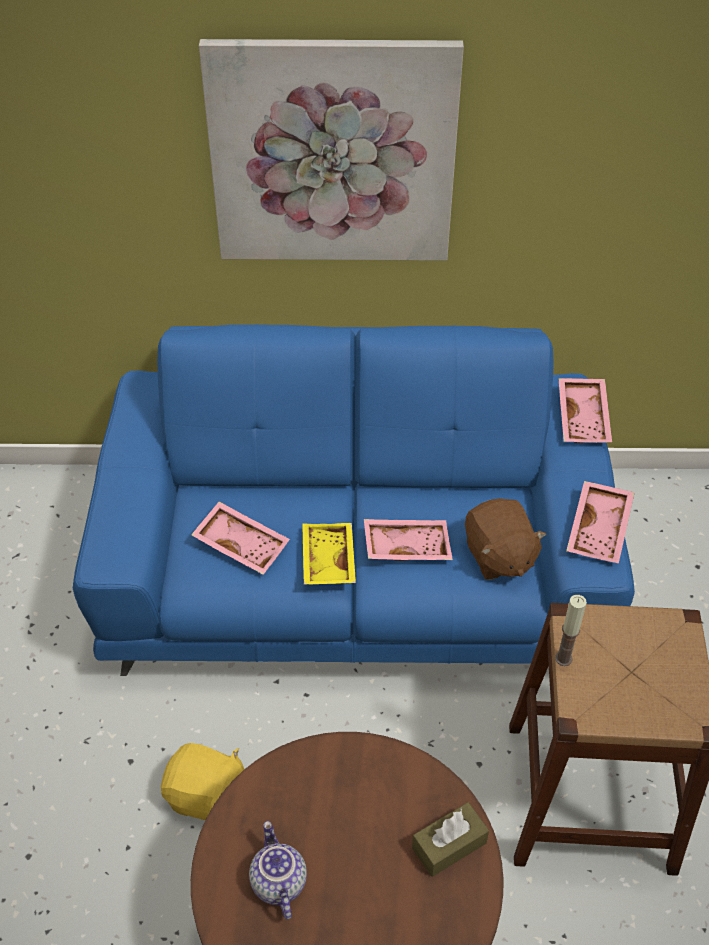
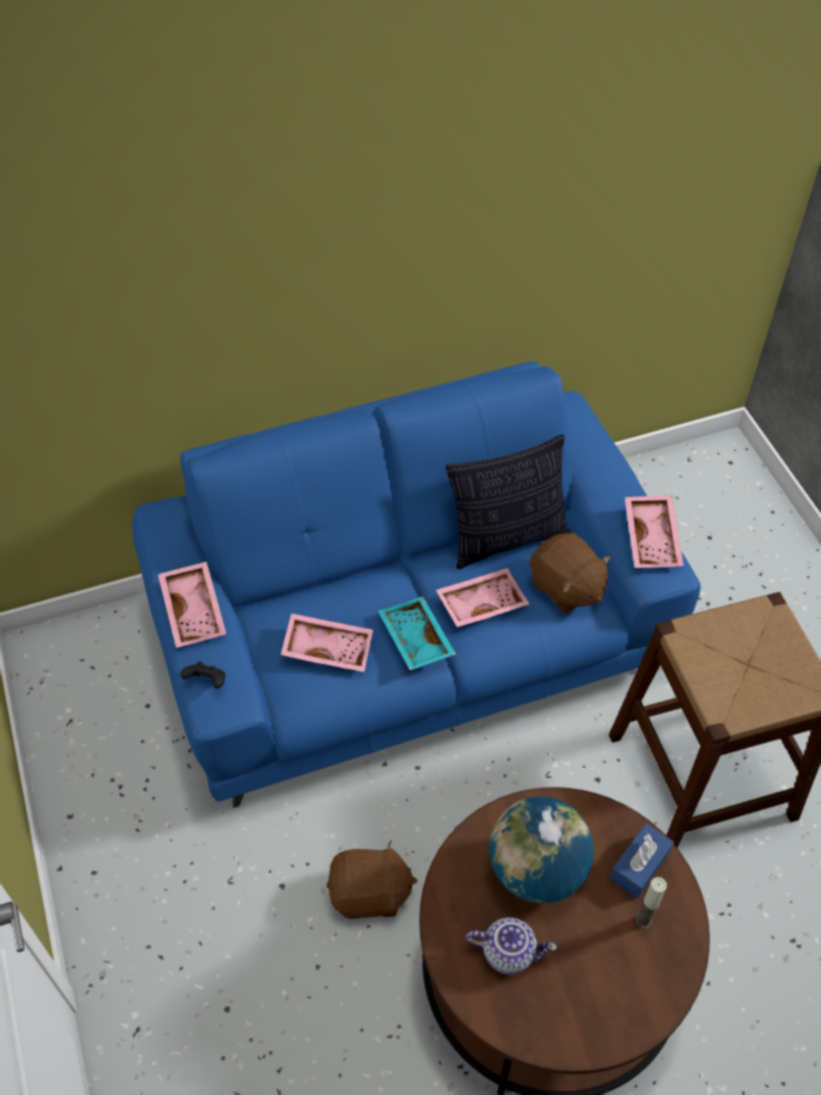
camera: 20 degrees left, 5 degrees up
(108, 536) = (207, 682): none -> black game controller
(207, 797) = (370, 894): yellow plush toy -> brown plush toy
(277, 882) = (509, 951): teapot -> teapot turned 135 degrees clockwise
(326, 561) = (414, 640): yellow tray -> turquoise tray
(333, 154) = (329, 250): picture -> none
(342, 813) = (536, 870): none -> globe
(449, 845) = (639, 865): brown tissue box -> blue tissue box
(460, 495) = (507, 539): none -> pillow
(563, 658) = (689, 671): candle -> candle (643, 920)
(584, 418) = (594, 434): pink tray -> pink tray (195, 610)

